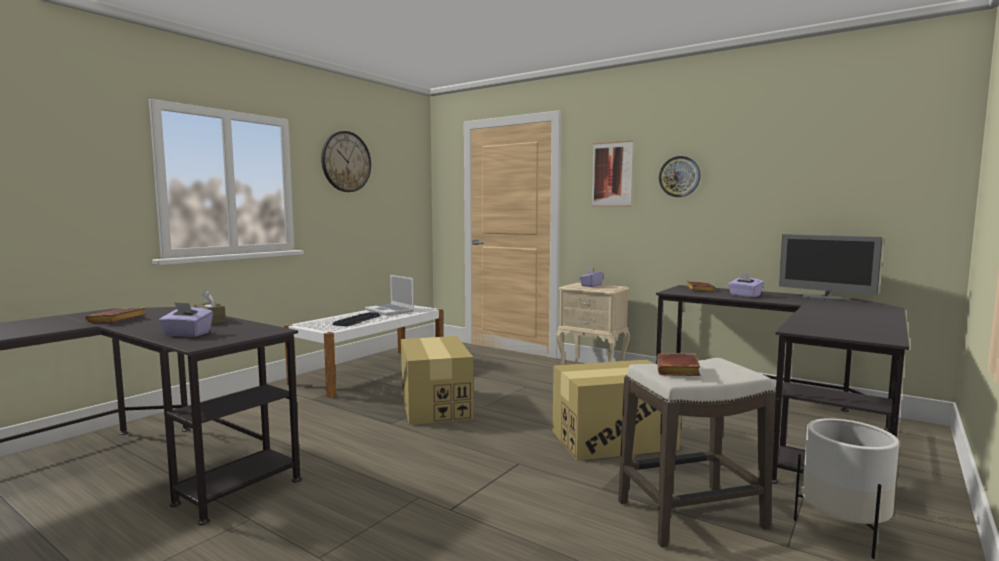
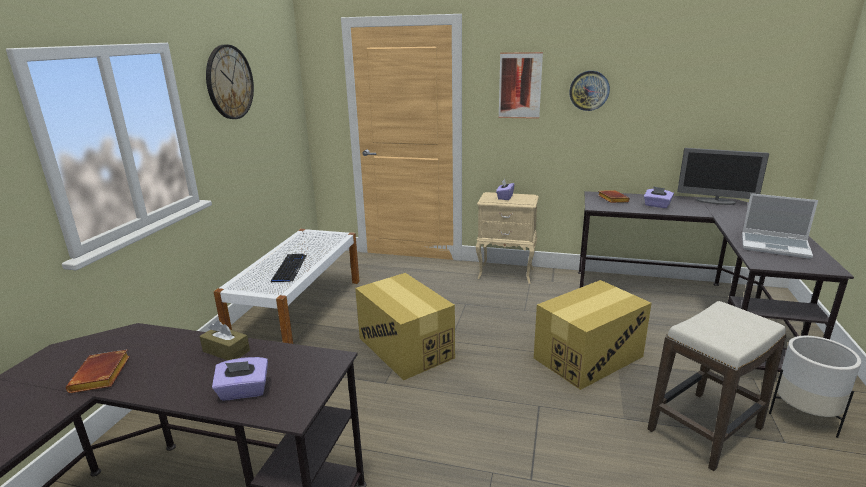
camera: 20 degrees left, 15 degrees up
(390, 310) = (305, 244): laptop -> laptop (775, 246)
(679, 370) = (719, 330): brown book -> none

